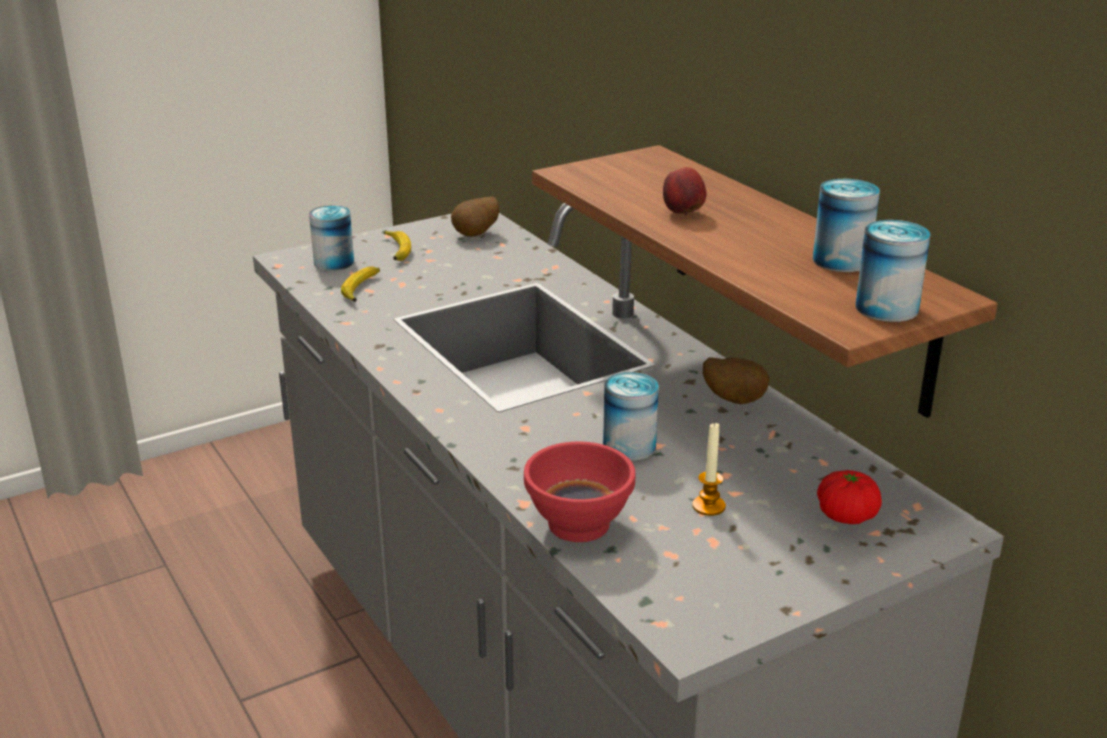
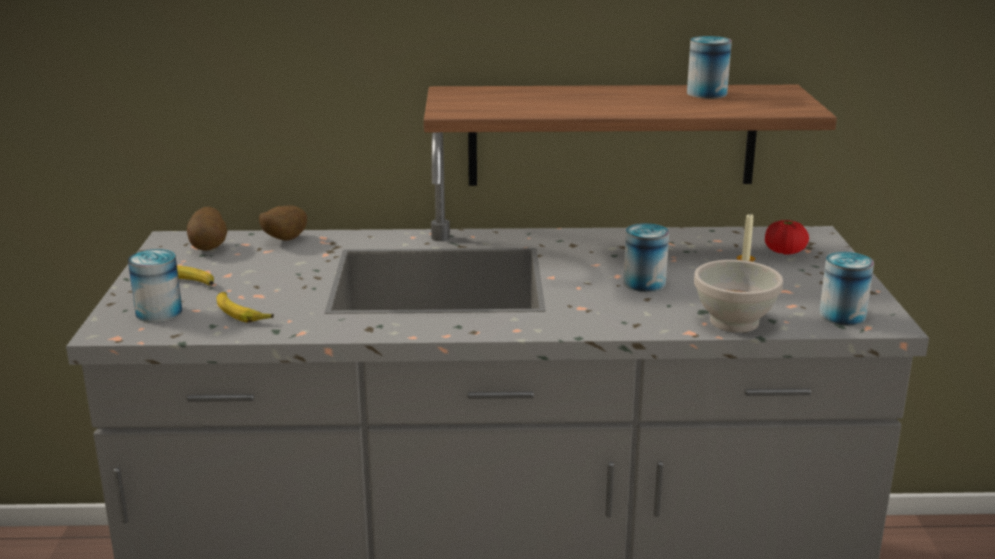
camera: 60 degrees left, 5 degrees down
(580, 525) = (735, 322): red bowl -> white bowl
(683, 213) = (579, 104): apple -> none
(733, 400) = (614, 240): potato -> potato (283, 240)
(886, 308) = (787, 100): can -> can (842, 316)

